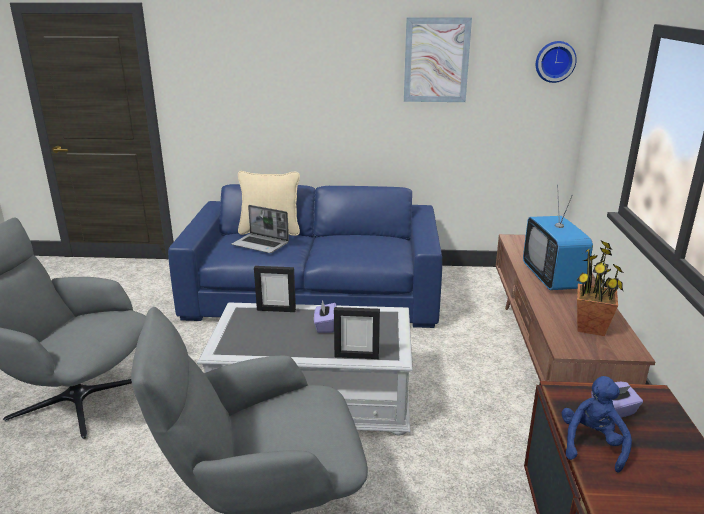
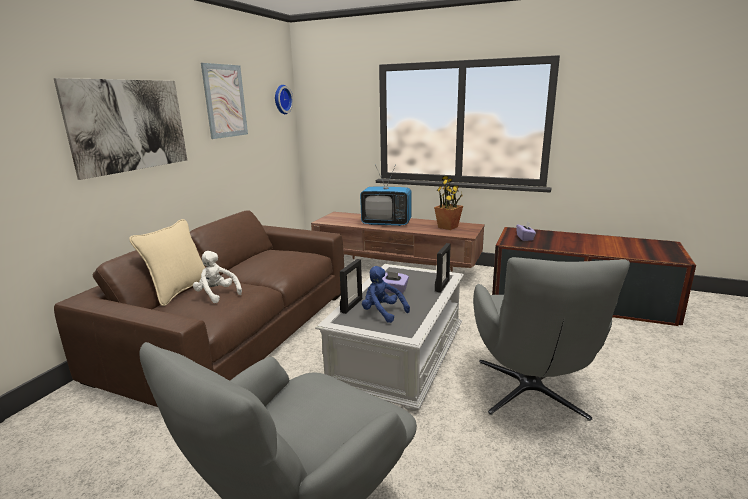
camera: 70 degrees left, 5 degrees down
(261, 244) = (217, 294): laptop -> white plush toy
(303, 78) = (129, 125): none -> picture
(314, 292) = (233, 331): blue sofa -> brown sofa
(592, 444) = (550, 246): blue plush toy -> blue plush toy (382, 312)

